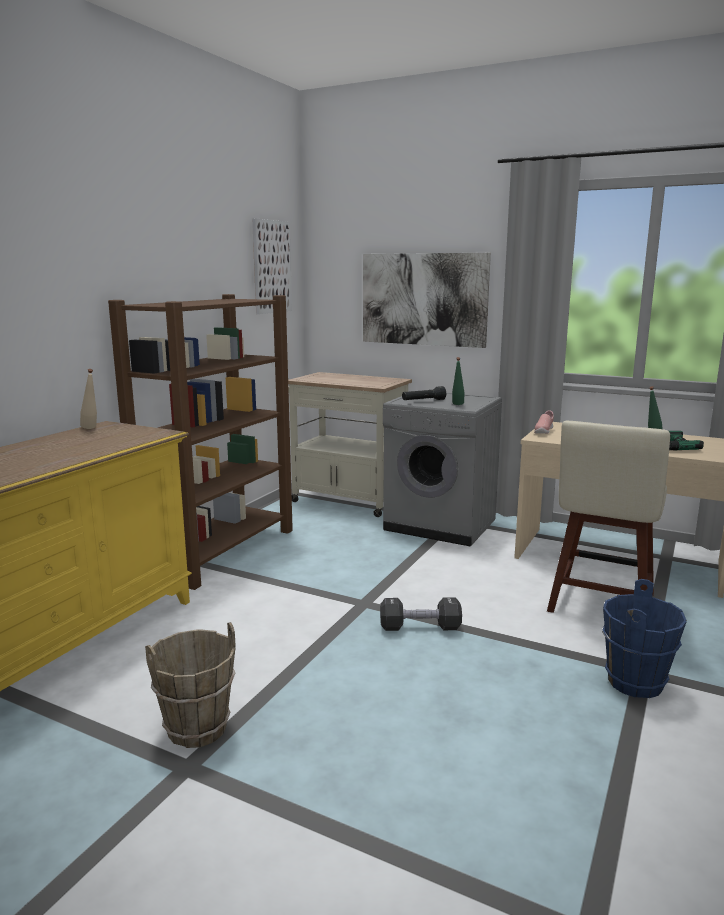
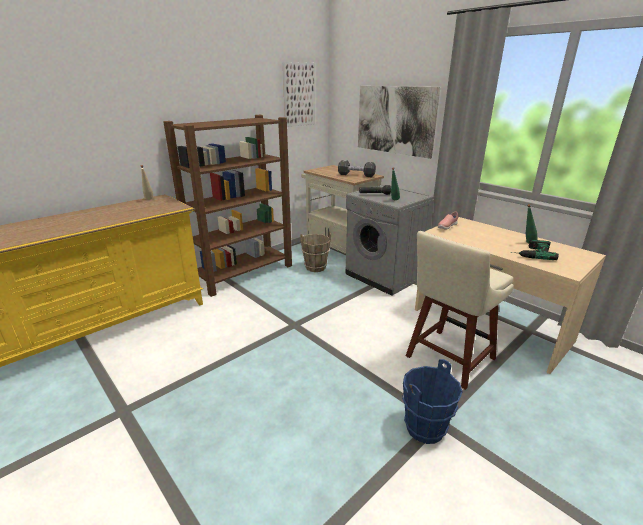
camera: 20 degrees right, 10 degrees up
(196, 728) = (146, 387): brown bucket -> brown bucket (315, 267)
(420, 627) = (314, 349): black dumbbell -> black dumbbell (356, 175)

